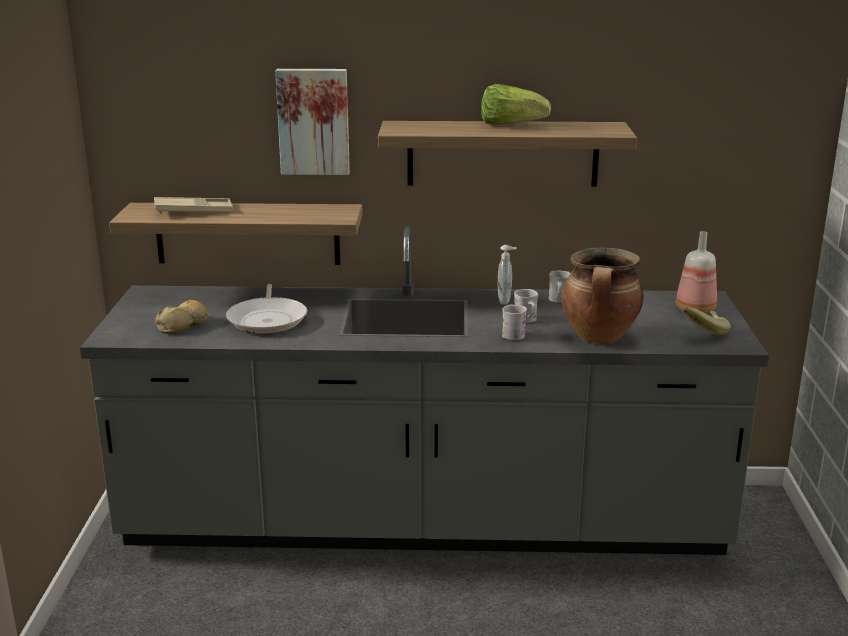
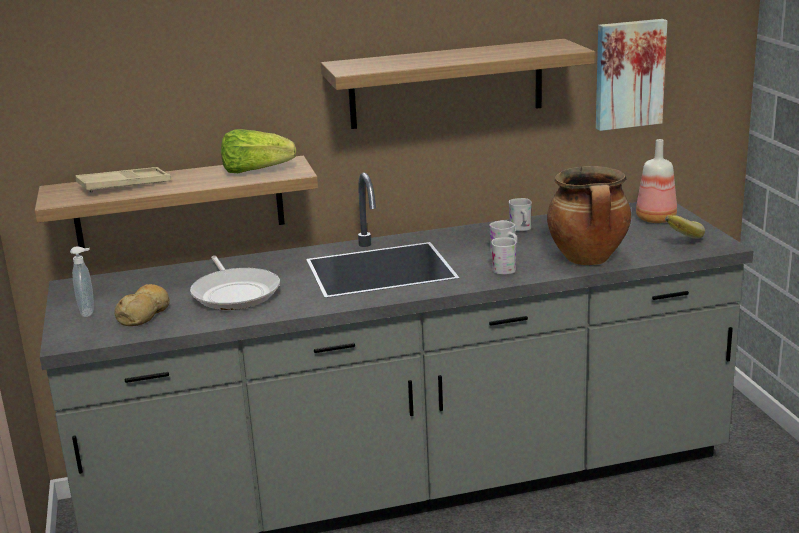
camera: 15 degrees left, 0 degrees up
(313, 121) = (245, 70): picture -> picture (628, 74)
(505, 301) = (469, 237): soap dispenser -> soap dispenser (89, 312)
(510, 125) = (458, 53): lettuce -> lettuce (255, 171)

